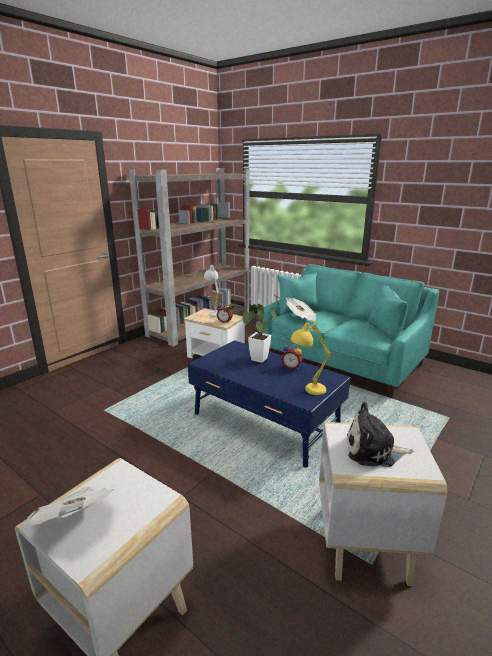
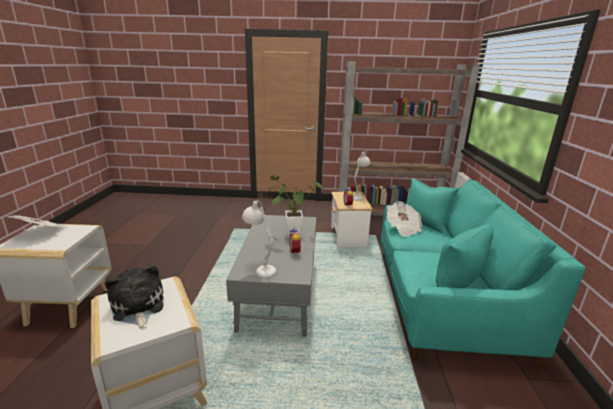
camera: 55 degrees right, 0 degrees up
(265, 422) = (279, 291): blue coffee table -> grey coffee table
(307, 390) = (260, 268): yellow table lamp -> white table lamp

